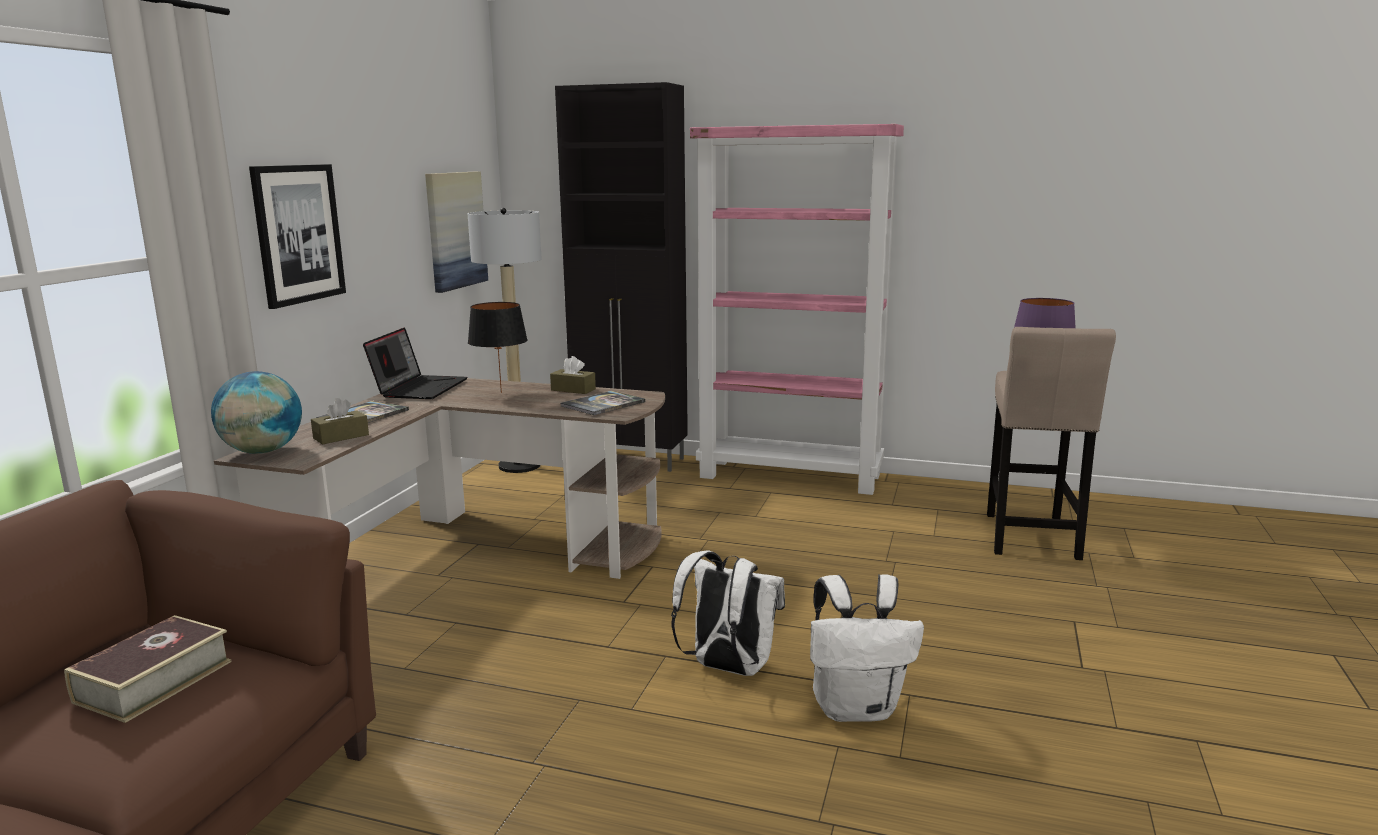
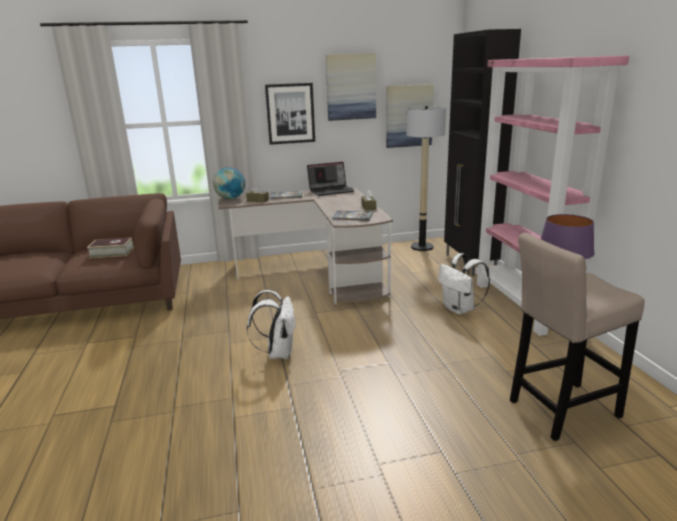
camera: 60 degrees right, 5 degrees up
(381, 175) = (351, 87): none -> picture
(502, 392) = (345, 200): black table lamp -> none
(857, 708) = (268, 395): white backpack -> white backpack (460, 309)

